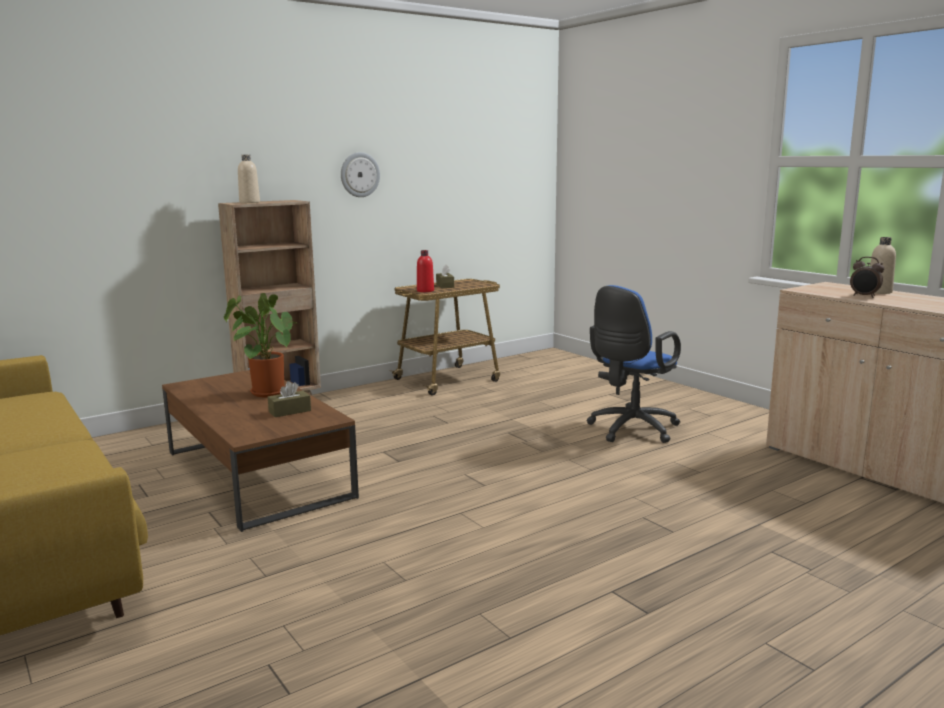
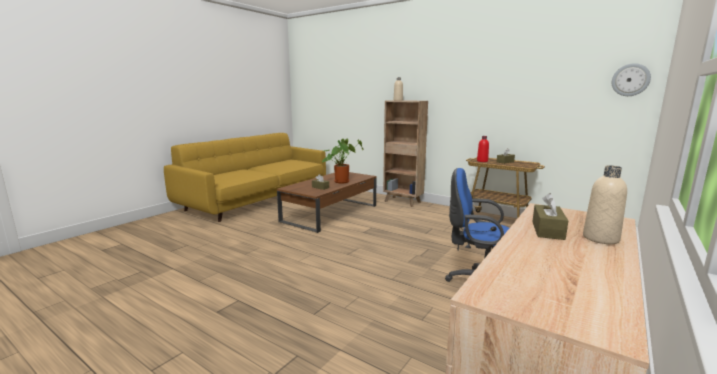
camera: 70 degrees right, 0 degrees up
(359, 174) = (470, 88): wall clock -> wall clock (630, 80)
(864, 296) = (547, 230): alarm clock -> brown tissue box

